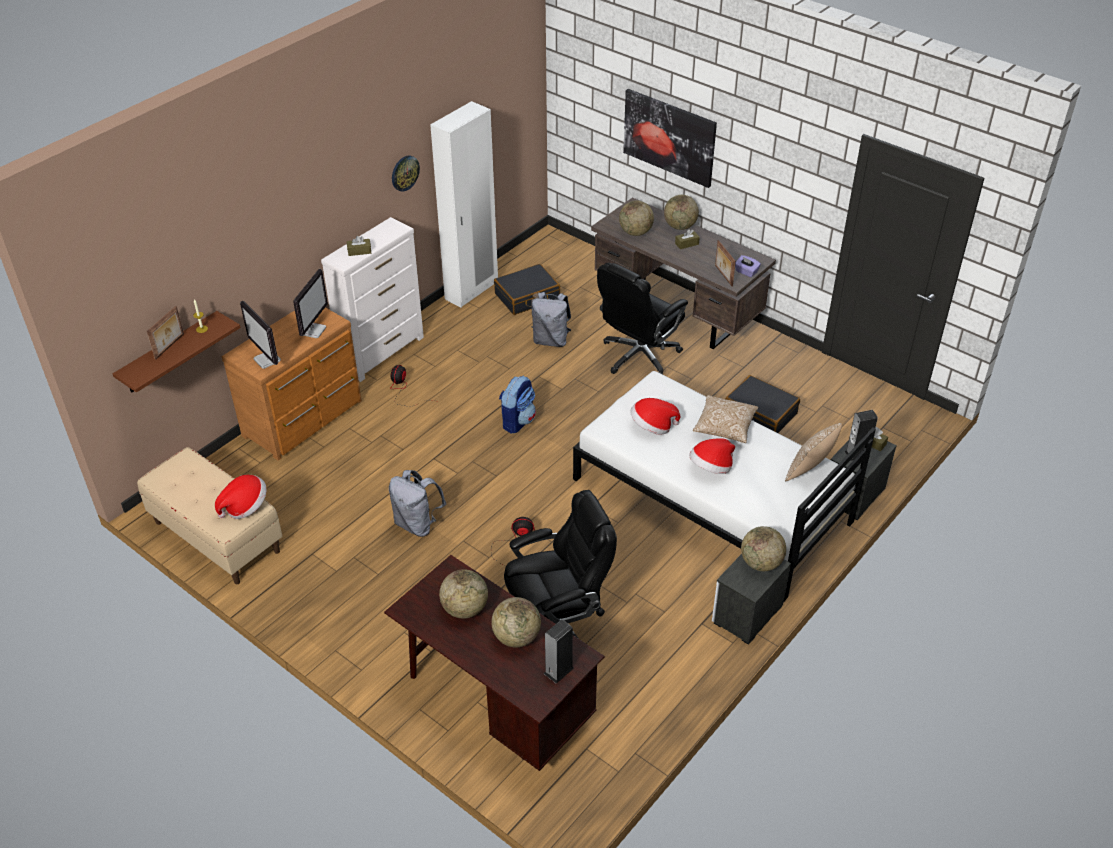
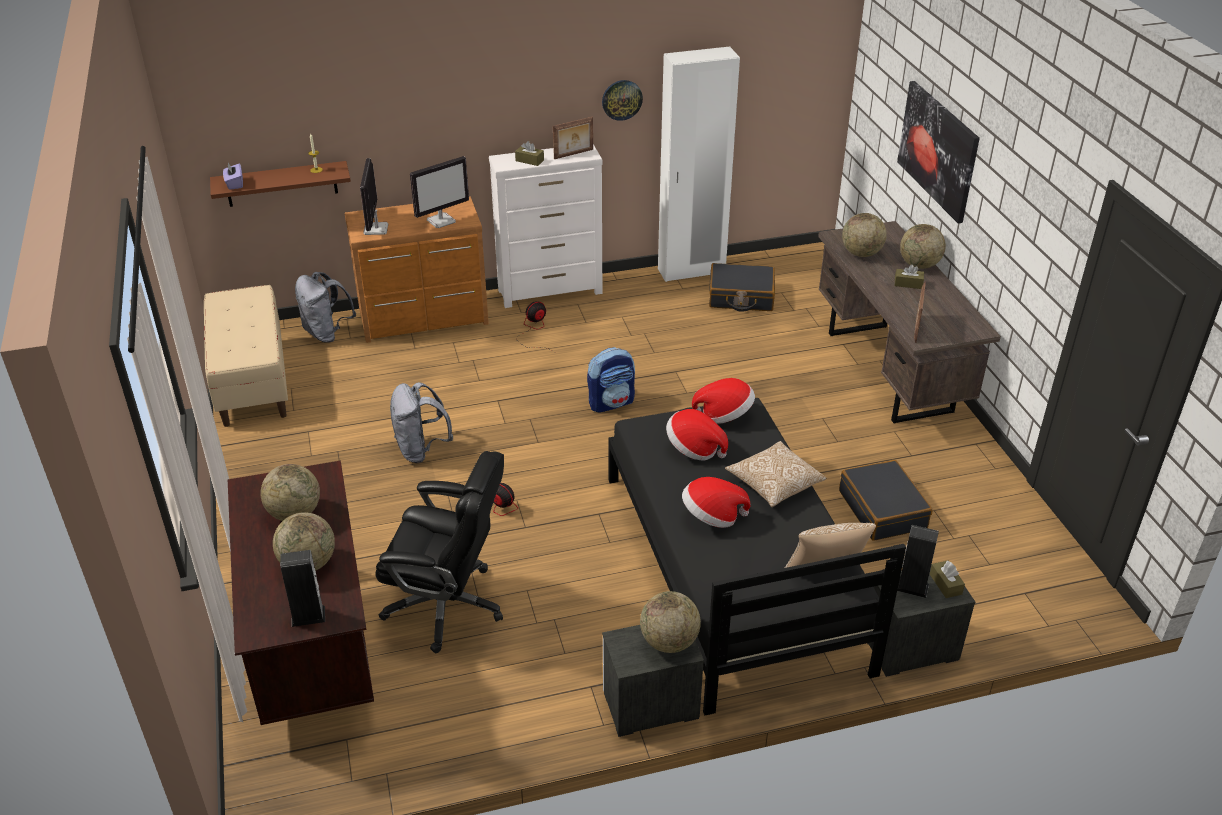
camera: 35 degrees right, 5 degrees down
(170, 346) = (276, 174): picture frame -> picture frame (574, 154)
(245, 506) = (256, 350): hat -> hat (724, 415)
(551, 340) = (723, 344): grey backpack -> grey backpack (327, 333)
(639, 356) = (801, 396): black office chair -> none
(710, 500) = (731, 570): white bed -> black bed
(746, 272) = (949, 335): purple tissue box -> purple tissue box (234, 184)

